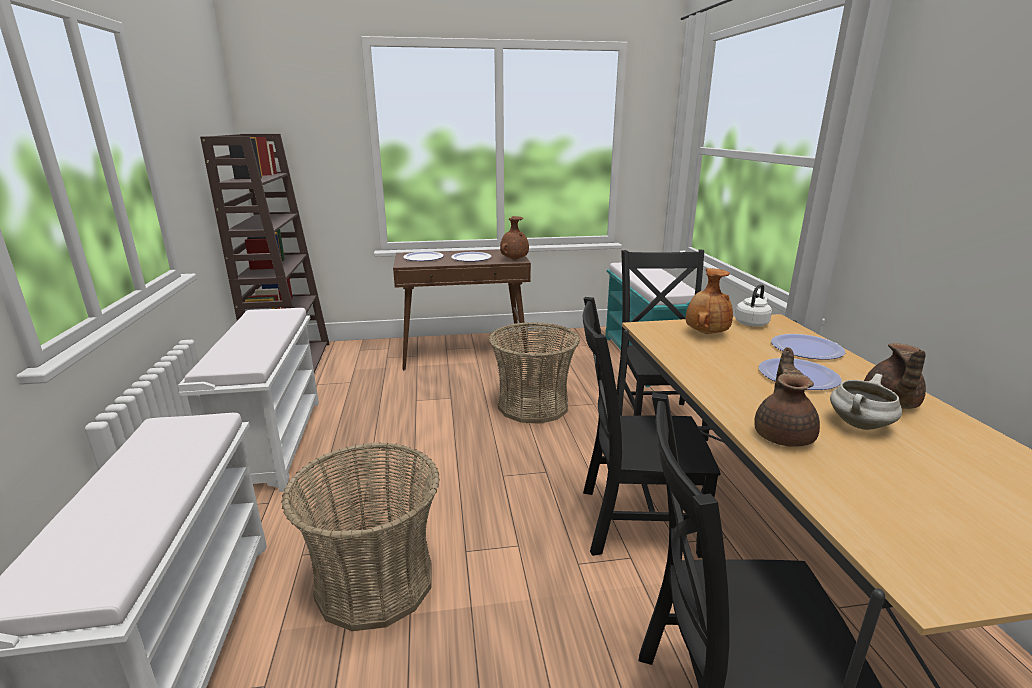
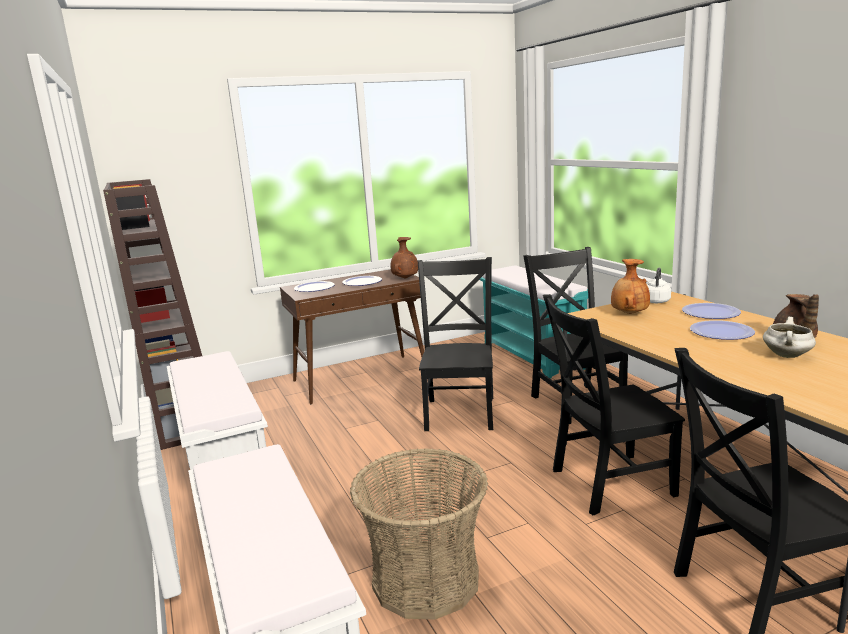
camera: 15 degrees left, 5 degrees down
(533, 405) = (460, 412): basket -> black chair
(783, 435) = (745, 370): brown teapot -> none

